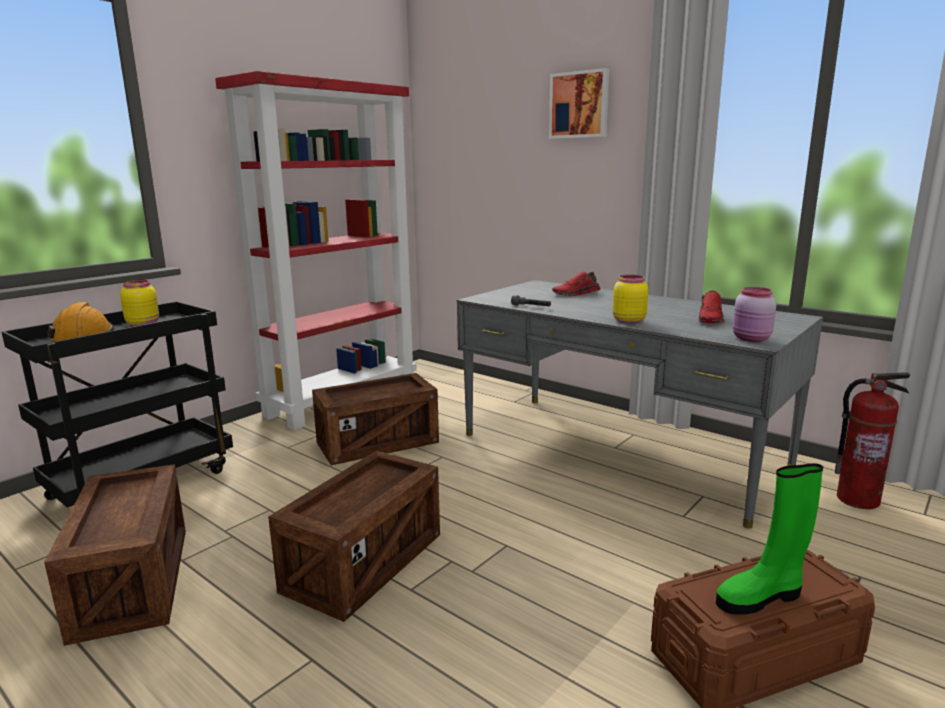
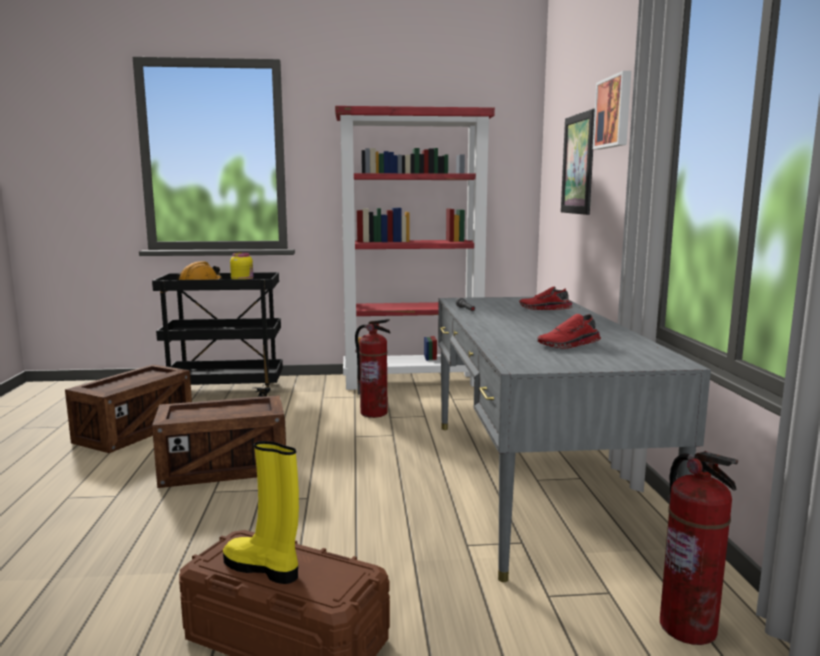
camera: 45 degrees right, 5 degrees down
(377, 443) = (373, 413): crate -> fire extinguisher
(505, 151) = (578, 164): none -> picture
(628, 321) = (491, 331): yellow jar -> none
(751, 339) = (528, 362): pink jar -> none
(761, 597) = (263, 568): green boot -> yellow boot

